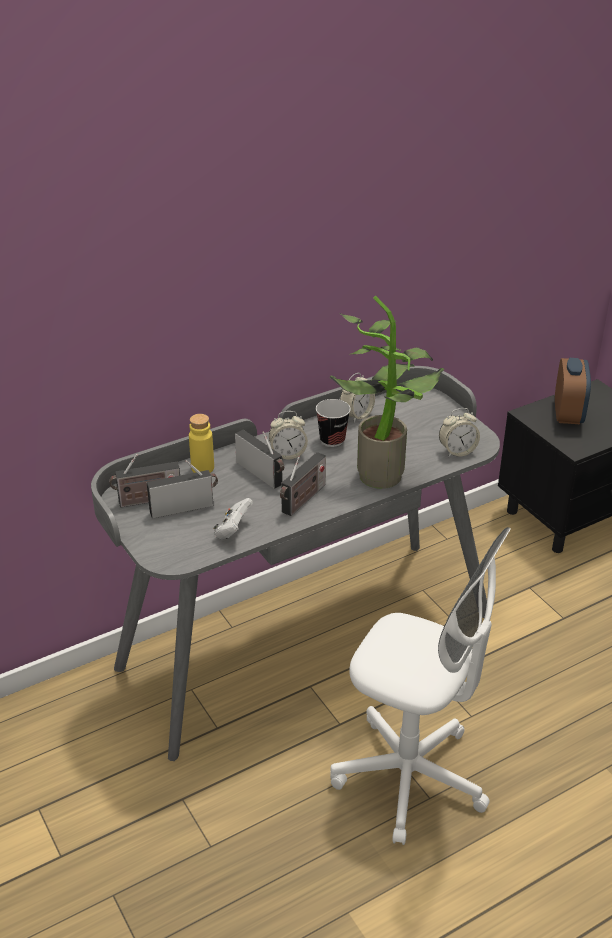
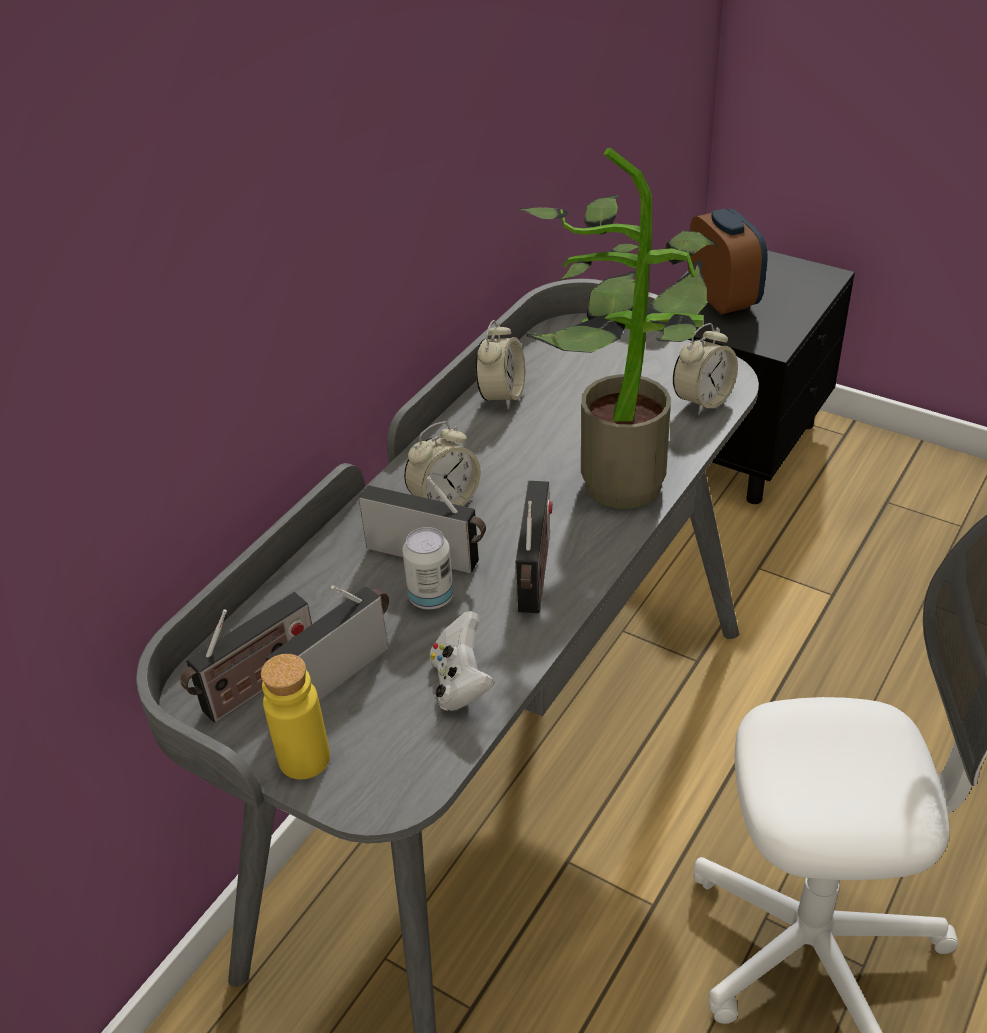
camera: 25 degrees left, 5 degrees up
(202, 468) = (315, 582): yellow bottle -> yellow bottle (304, 758)
(248, 492) = (431, 597): none -> can
(332, 440) = (497, 450): cup -> none

